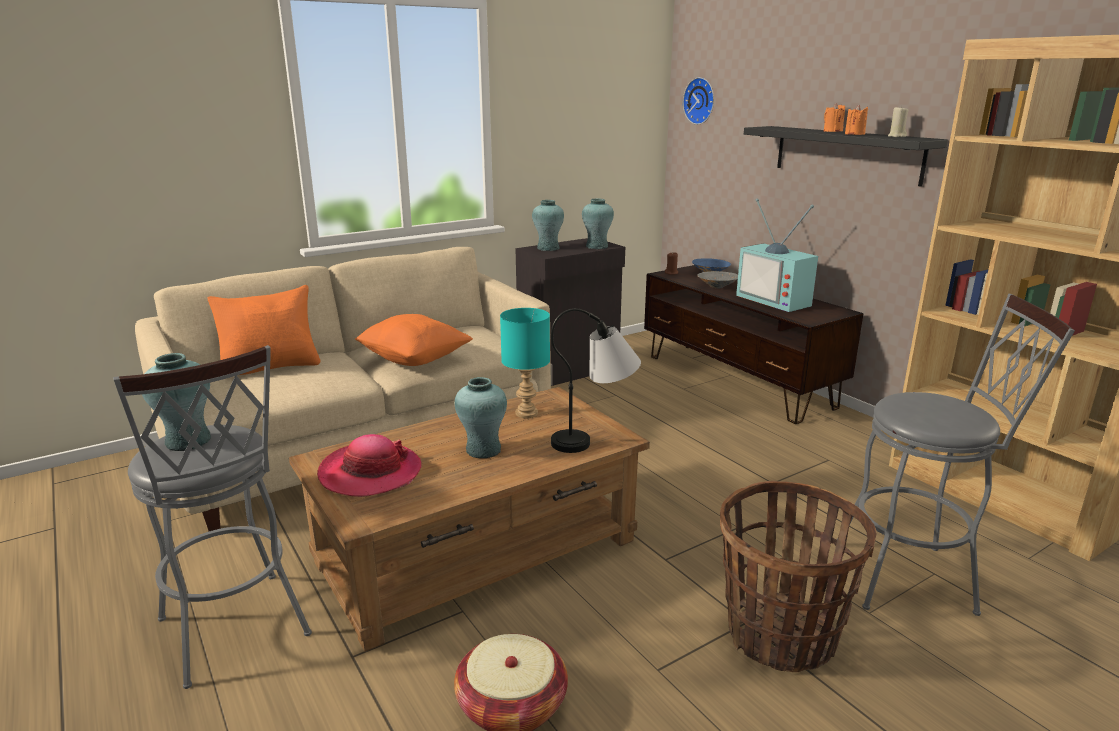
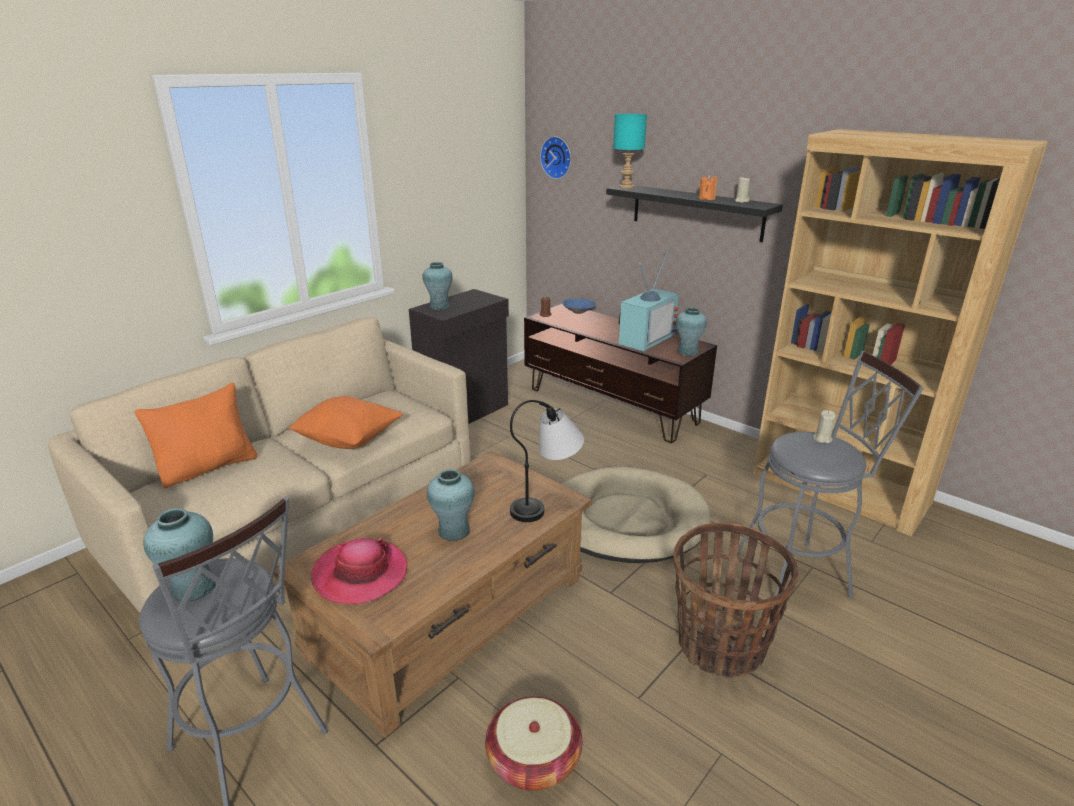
camera: 15 degrees left, 5 degrees up
(525, 413) = (475, 485): turquoise table lamp -> turquoise table lamp (626, 187)
(596, 246) = (482, 300): turquoise vase -> turquoise vase (687, 351)
(711, 492) = (626, 520): none -> beige dog bed
(716, 286) = (590, 327): grey bowl -> none
(776, 300) = (644, 338): television -> television turned 90 degrees counterclockwise
(832, 131) = (685, 193): orange candle -> none
(946, 400) = (822, 438): none -> beige candle

